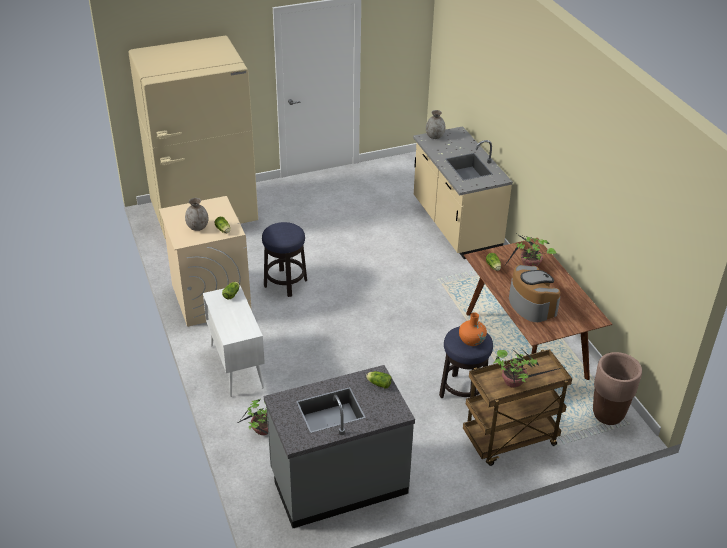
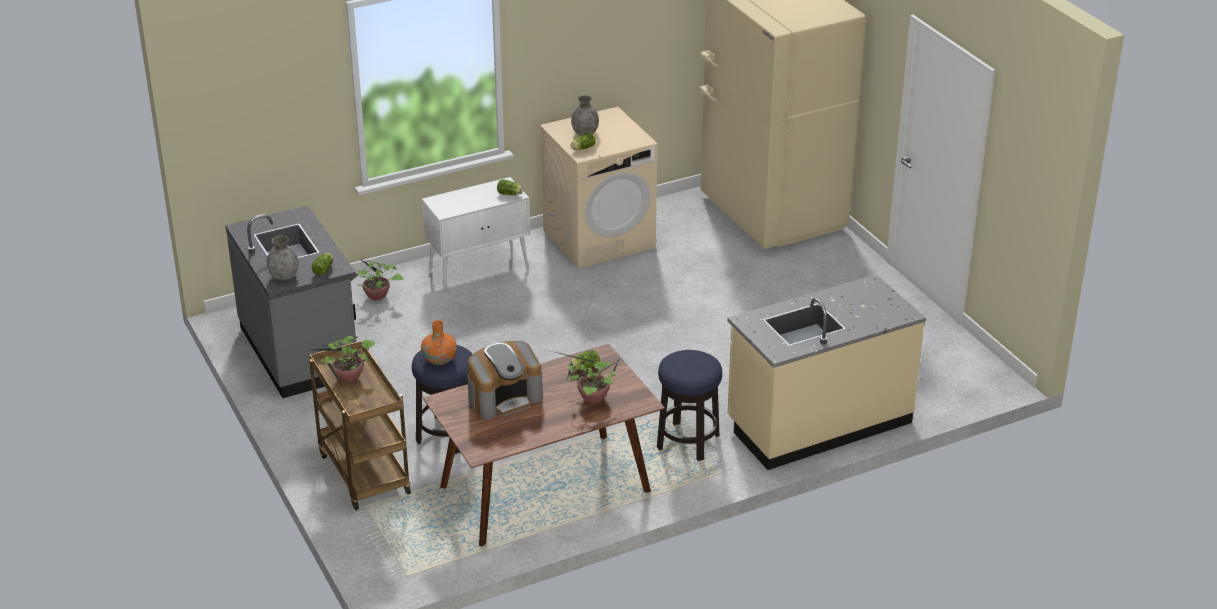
camera: 85 degrees right, 5 degrees down
(285, 283) = (639, 287): stool -> stool (688, 442)
(434, 136) = (880, 292): grey vase -> grey vase (284, 276)
(608, 414) = (412, 560): brown planter -> none

